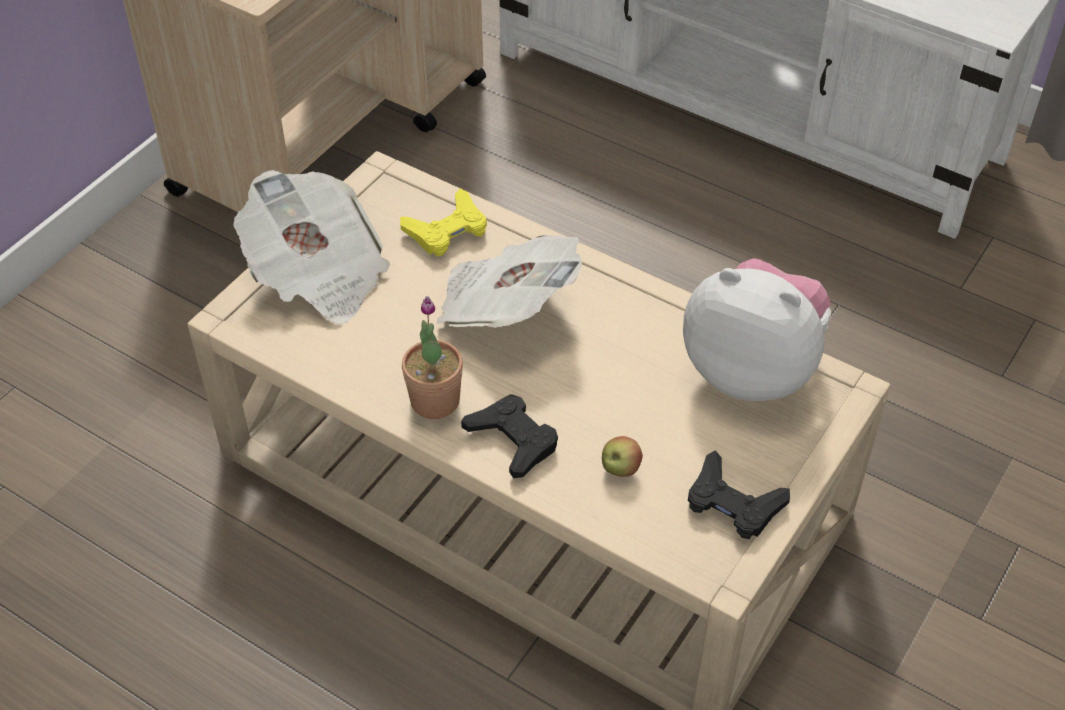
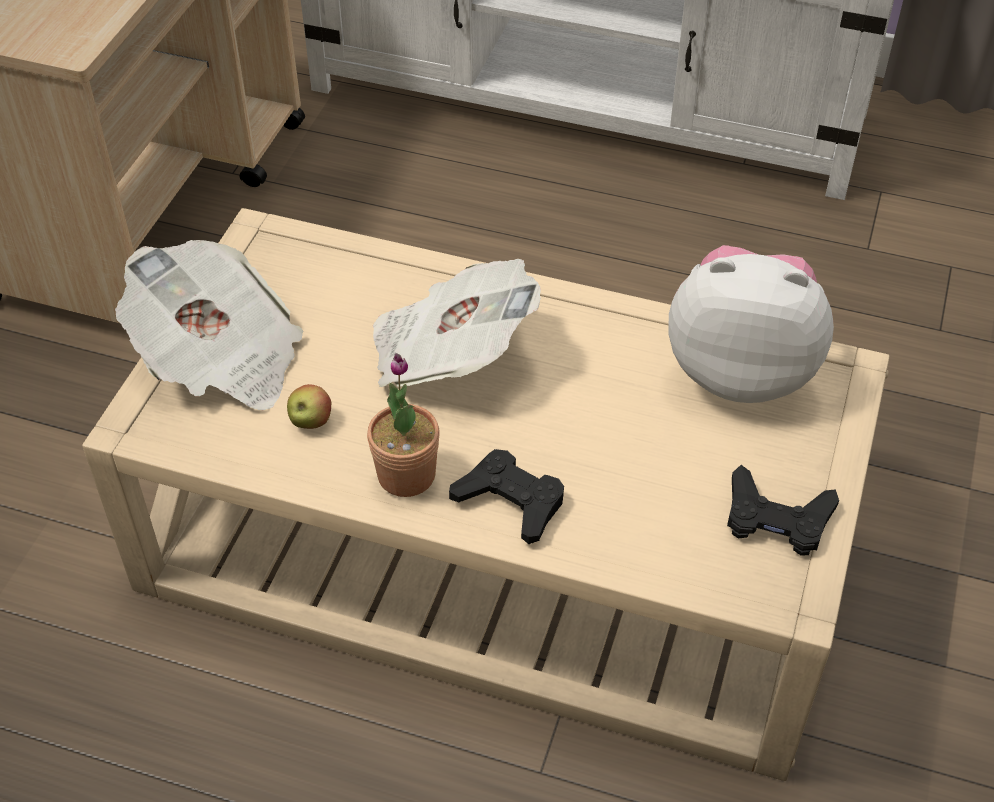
camera: 15 degrees left, 0 degrees up
(447, 230) = (353, 281): yellow game controller -> none
(620, 469) = (640, 508): apple -> apple (310, 422)

